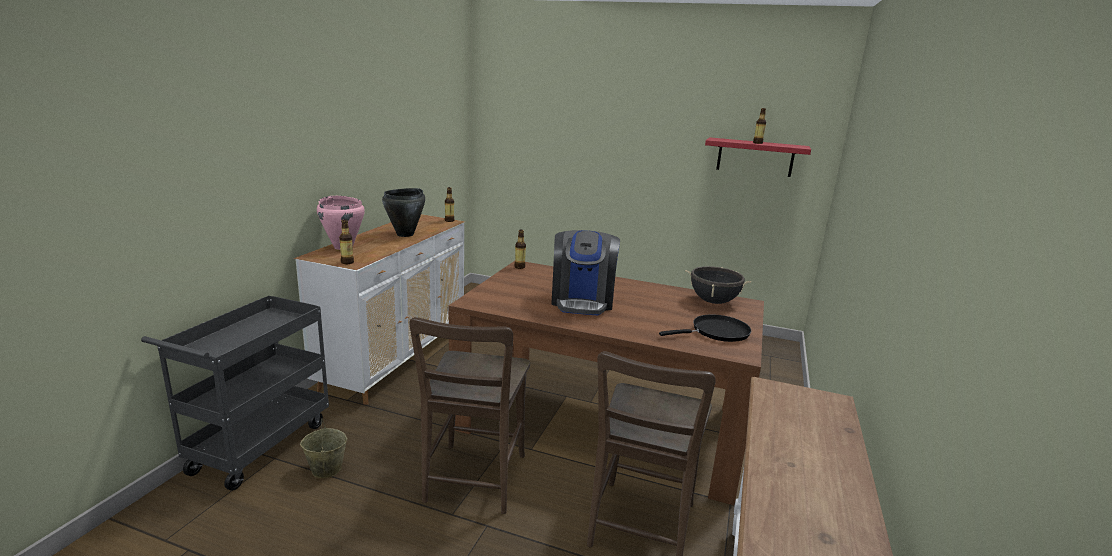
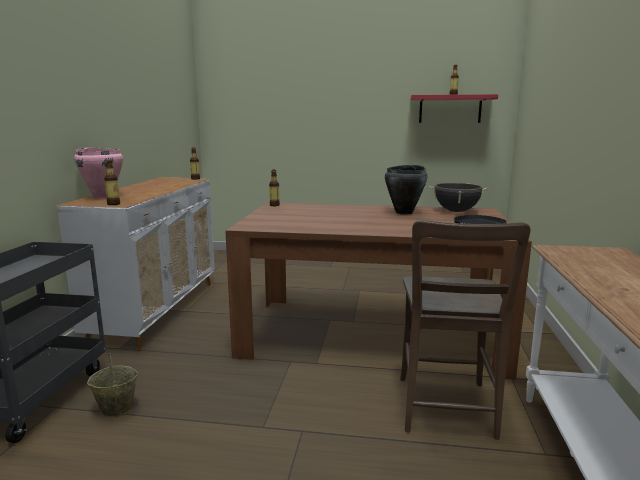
camera: 10 degrees left, 5 degrees down
(405, 234) = (160, 187): black cooking pot -> black cooking pot (404, 212)
(473, 482) = (273, 397): brown chair -> none
(582, 301) = (346, 219): coffee machine -> none

